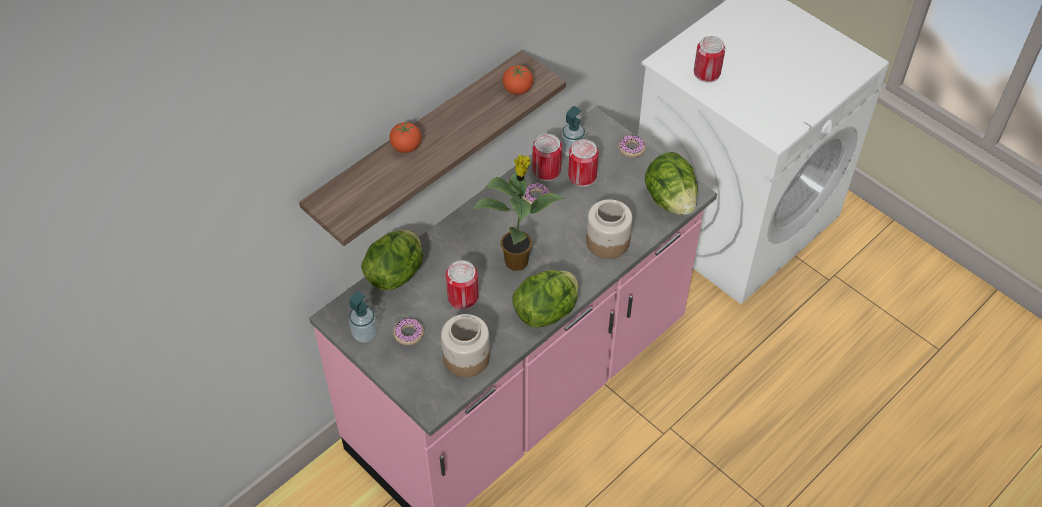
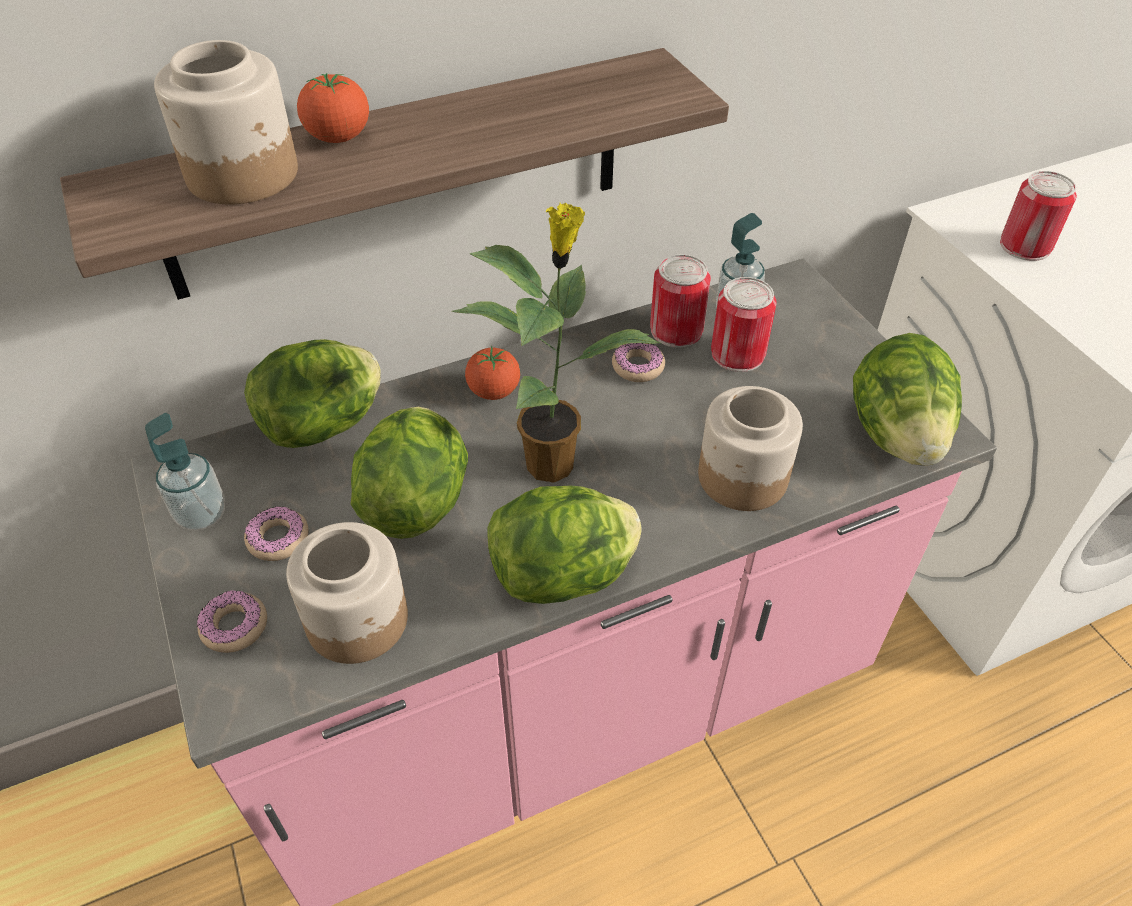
camera: 20 degrees right, 5 degrees down
(379, 178) = (244, 174): none -> jar
(463, 297) = (416, 501): can -> lettuce
(517, 90) = (621, 98): tomato -> tomato (494, 391)
(632, 149) = (847, 333): donut -> donut (234, 627)

